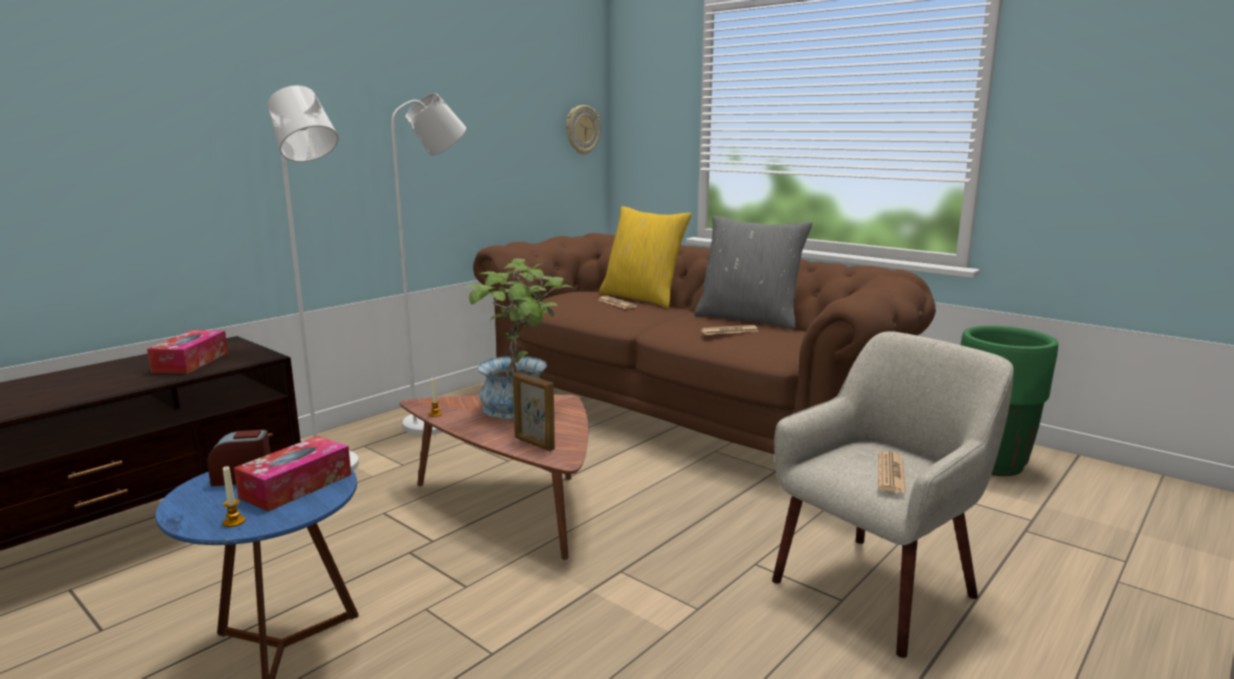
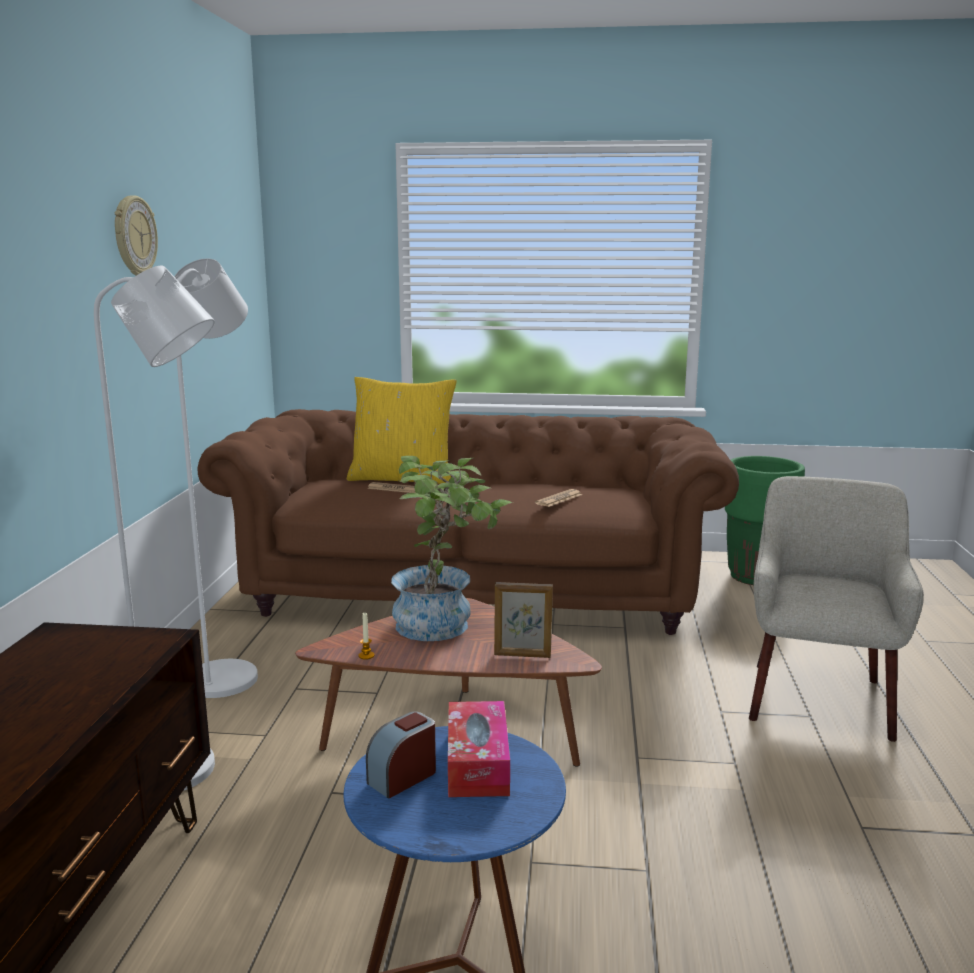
camera: 35 degrees left, 0 degrees up
(191, 362) = (76, 670): tissue box -> none
(234, 522) = (501, 818): candle -> none
(582, 130) = (250, 286): wall clock -> wall clock (134, 236)
(749, 318) = (545, 483): grey pillow -> none
(891, 473) = (848, 595): newspaper -> none

